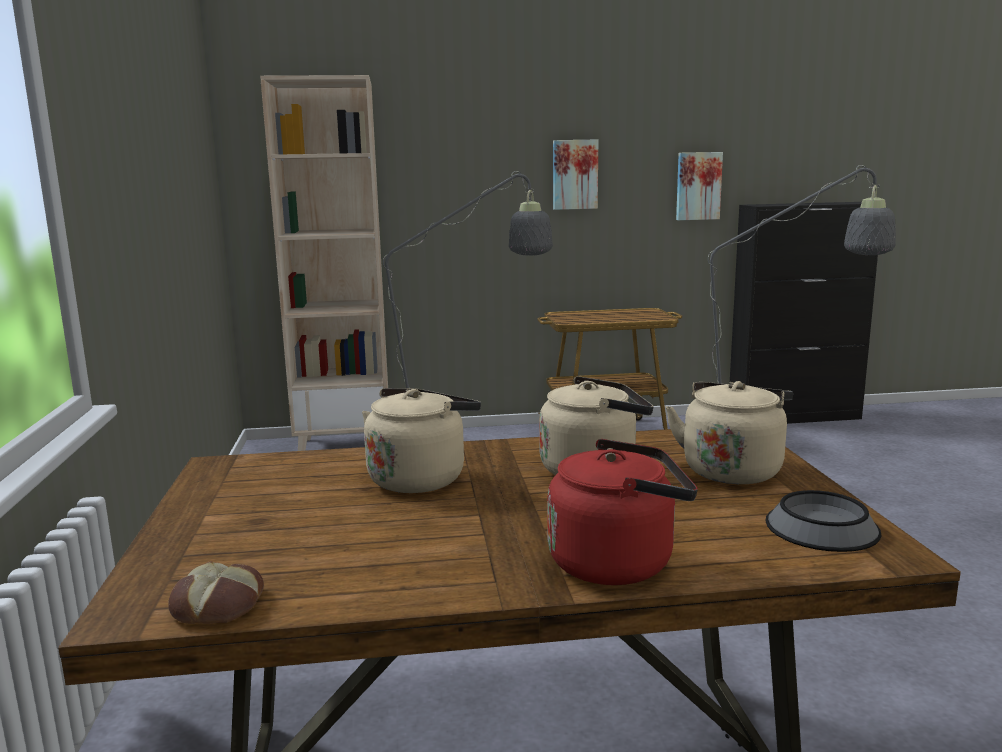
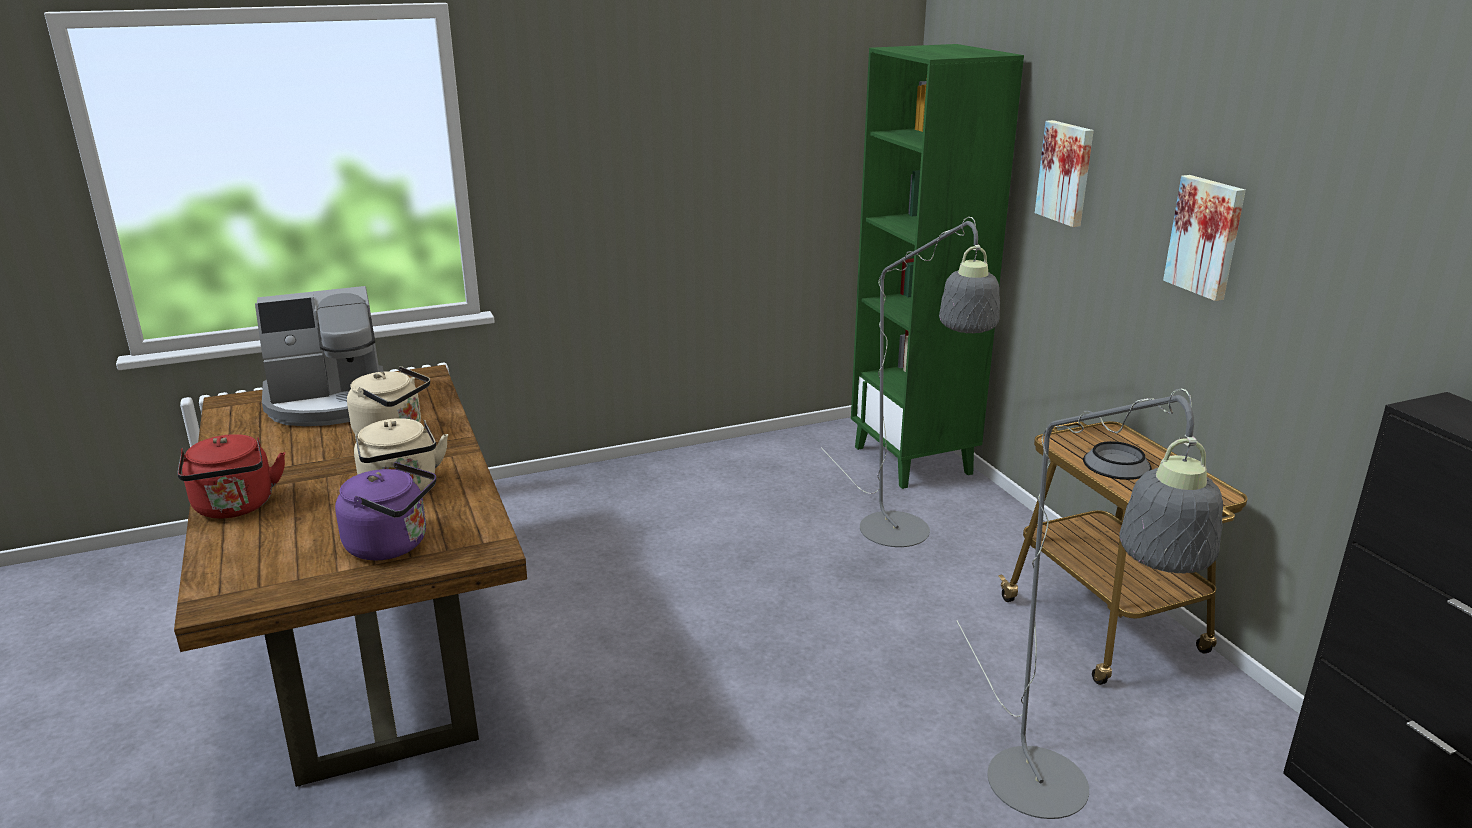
camera: 75 degrees right, 10 degrees up
(220, 605) = (227, 417): bread -> none
(254, 522) = (329, 403): none -> coffee machine
(346, 447) = (913, 460): beige bookcase -> green bookcase
(698, 186) = (1389, 324): picture -> picture (1066, 173)
(732, 469) = (392, 545): beige kettle -> purple kettle
(821, 527) = (265, 579): bowl -> bowl (1116, 464)

